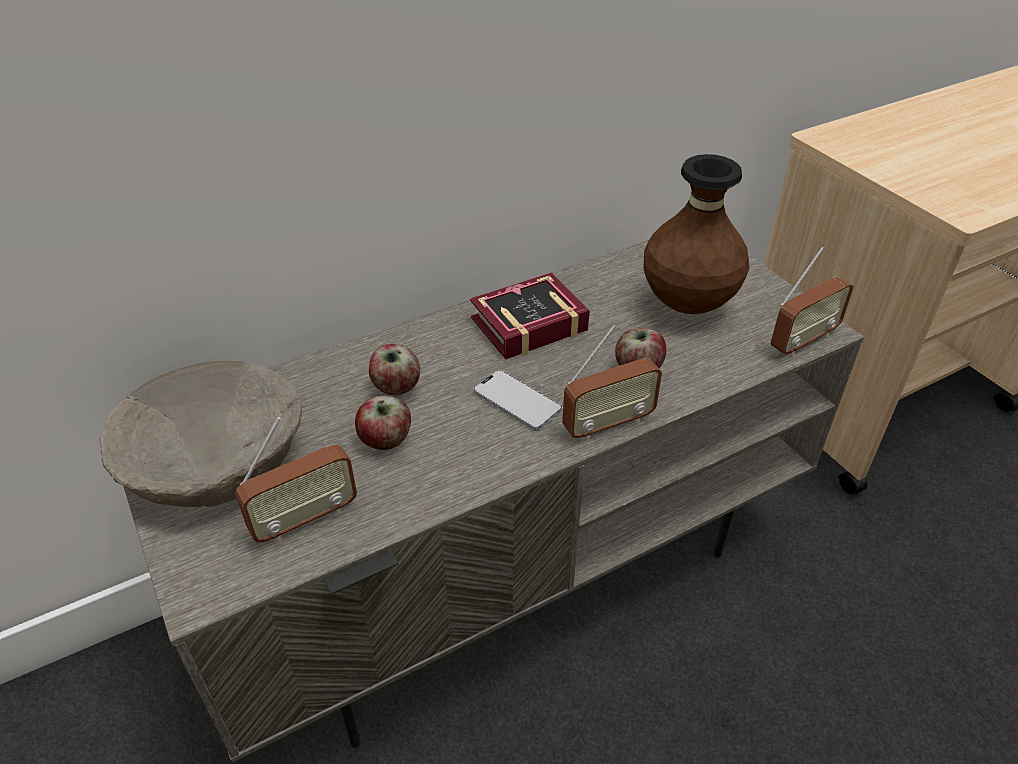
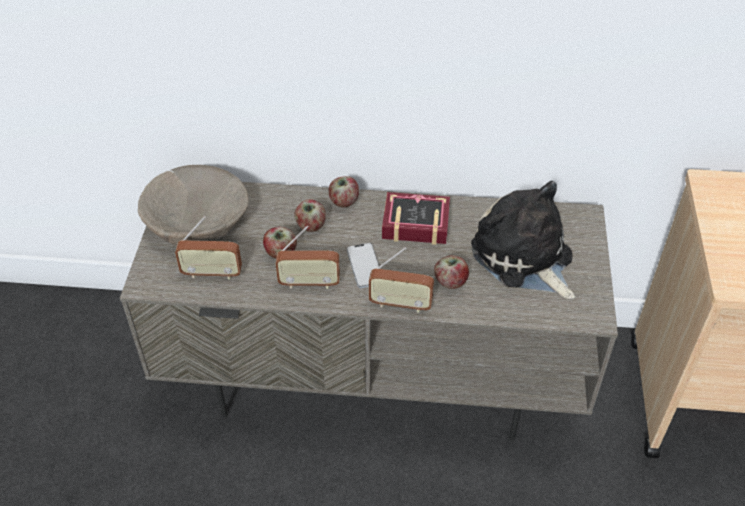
camera: 35 degrees right, 5 degrees up
(412, 339) = (343, 201): none -> apple
(687, 305) = (524, 258): brown vase -> plush toy
(803, 341) = (572, 316): radio -> radio (309, 283)

